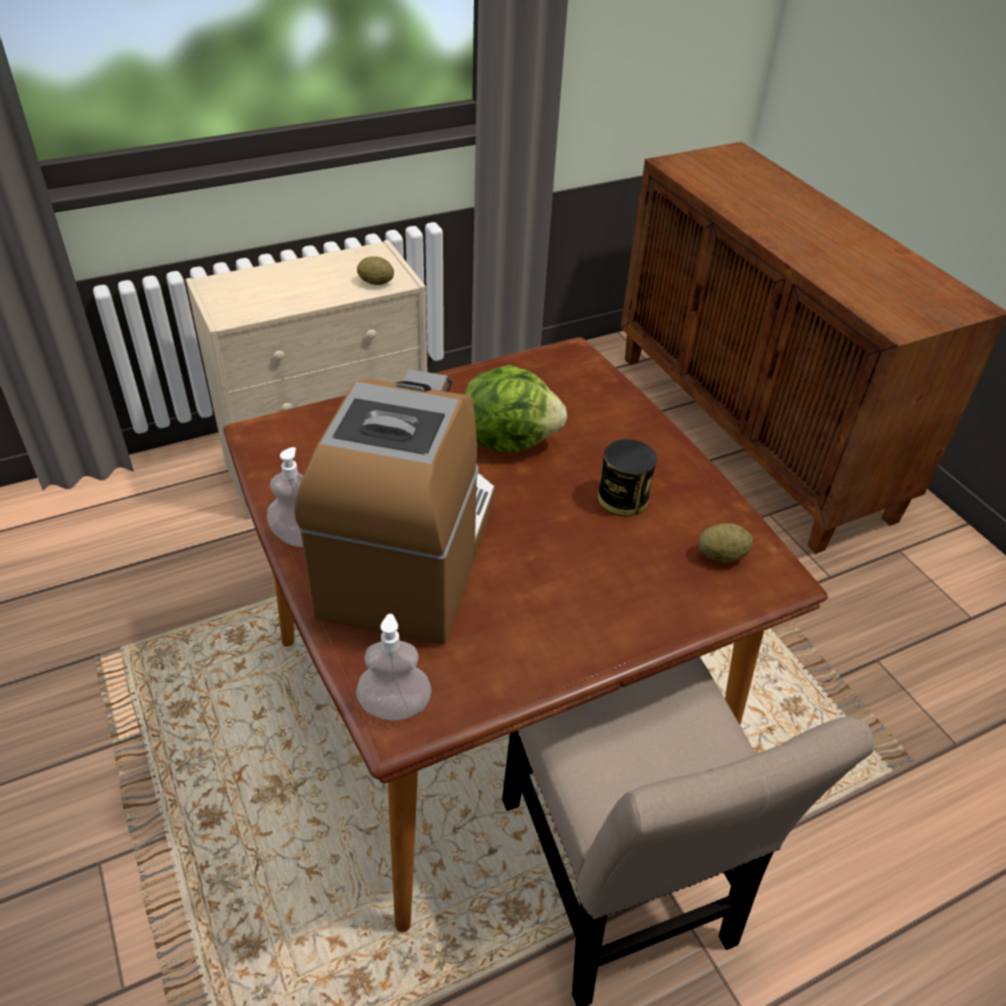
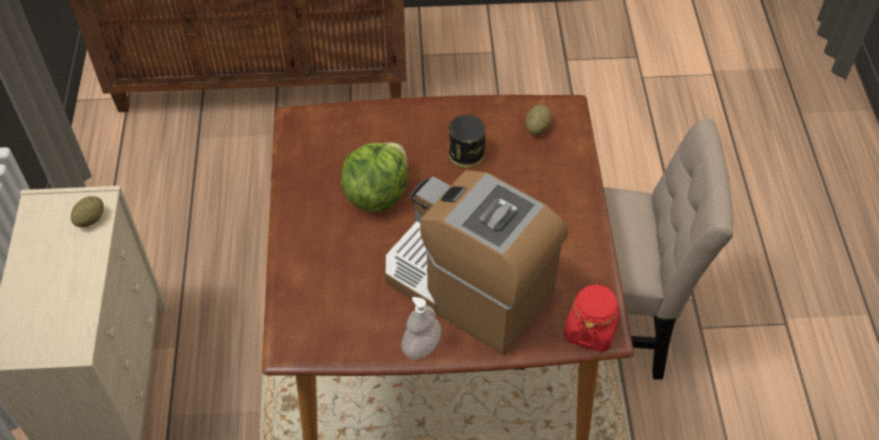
camera: 65 degrees left, 10 degrees up
(394, 707) = (590, 330): soap dispenser -> red jar

